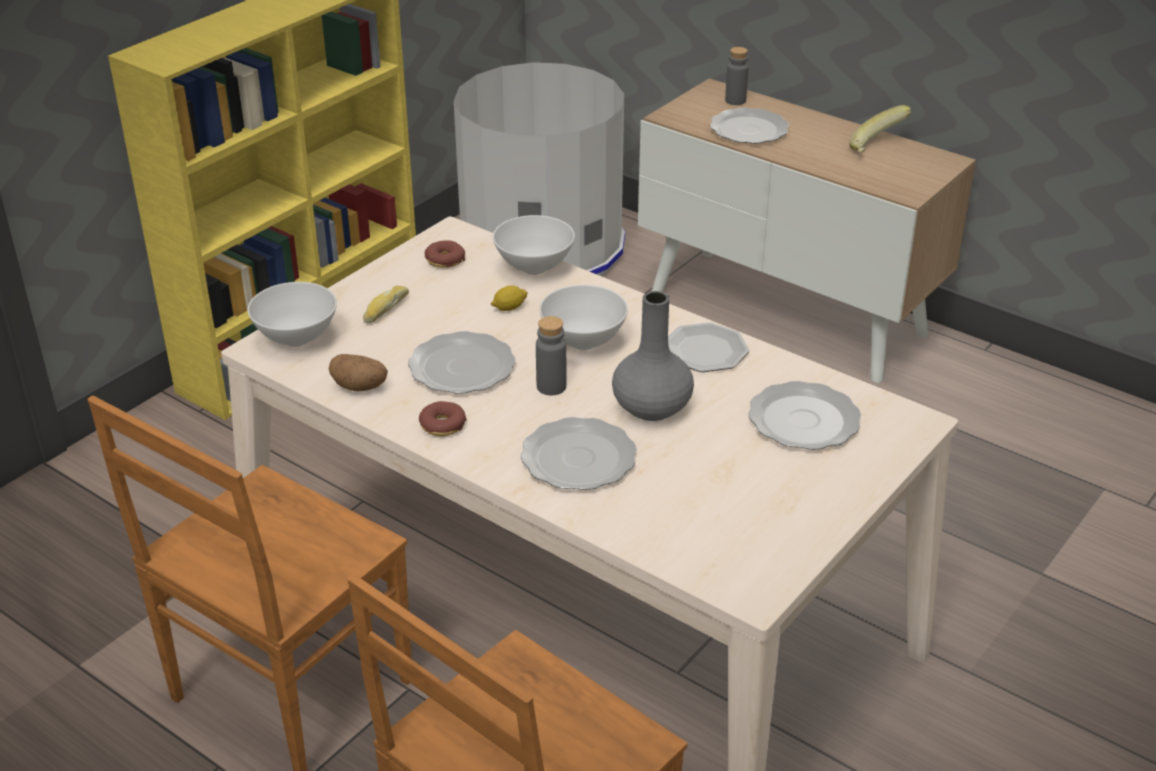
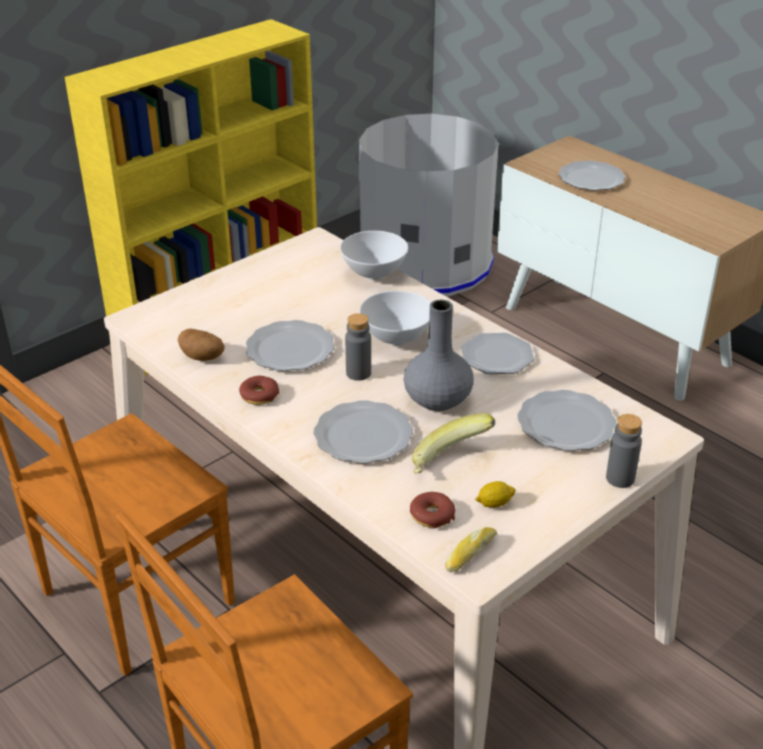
camera: 10 degrees right, 0 degrees up
(296, 339) = (165, 313): white bowl -> none
(385, 309) = (243, 296): bread -> bread (469, 553)
(445, 260) = (303, 261): donut -> donut (432, 515)
(509, 308) = (343, 305): lemon -> lemon (494, 503)
(735, 100) = (586, 155): grey bottle -> grey bottle (620, 478)
(878, 148) = (697, 202): banana -> banana (450, 463)

